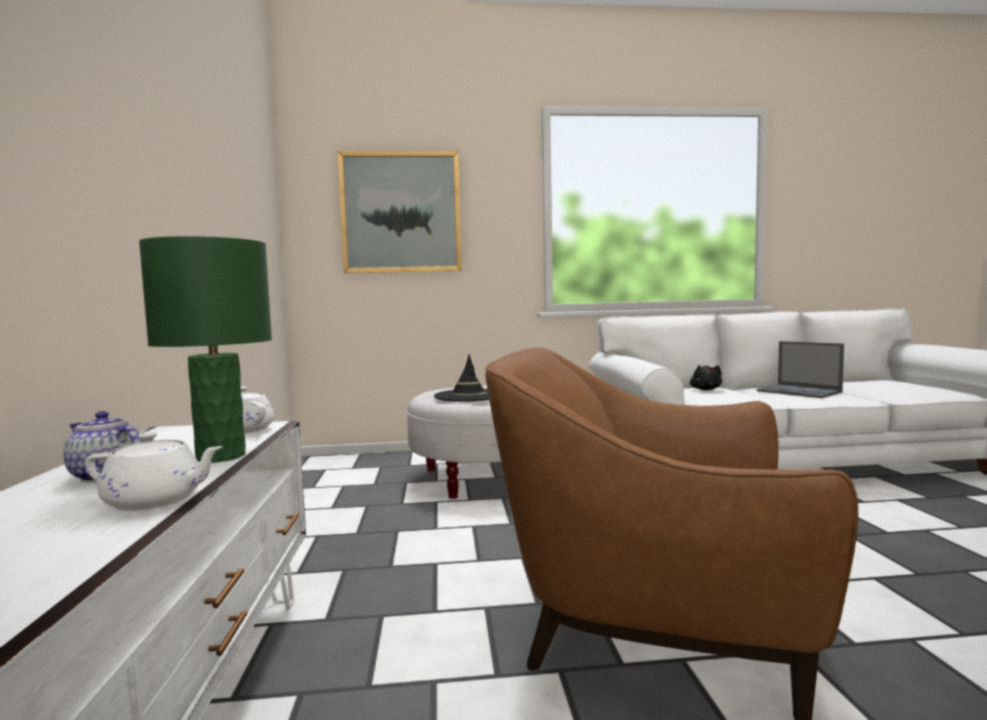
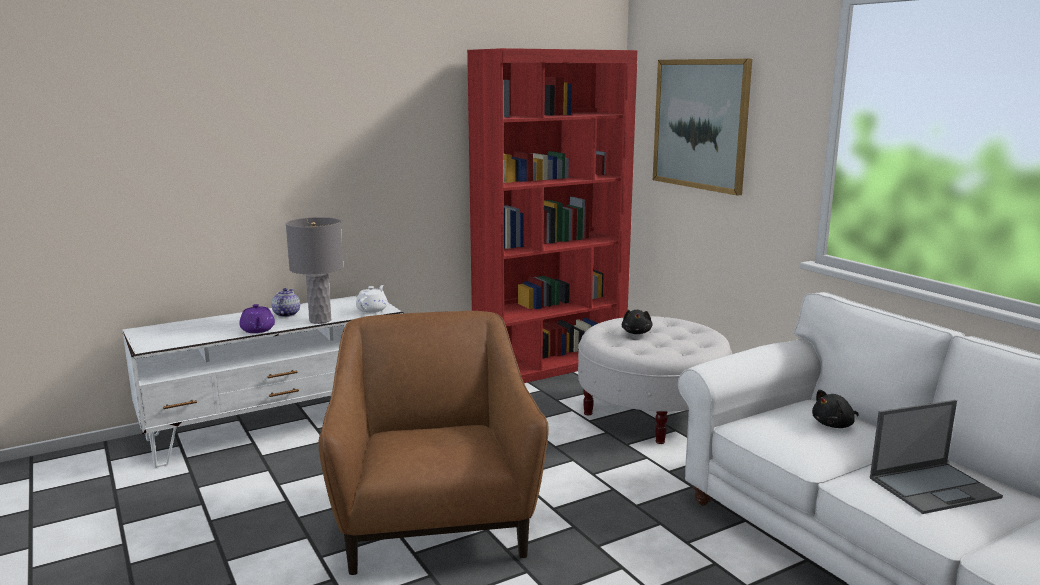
camera: 65 degrees right, 10 degrees up
(156, 501) = (257, 330): white teapot -> purple teapot
(220, 456) = (320, 320): green table lamp -> grey table lamp
(309, 490) = (550, 364): none -> red bookcase
(468, 396) = (636, 332): black hat -> black plush toy
(800, 392) = (934, 487): laptop -> laptop turned 135 degrees counterclockwise

